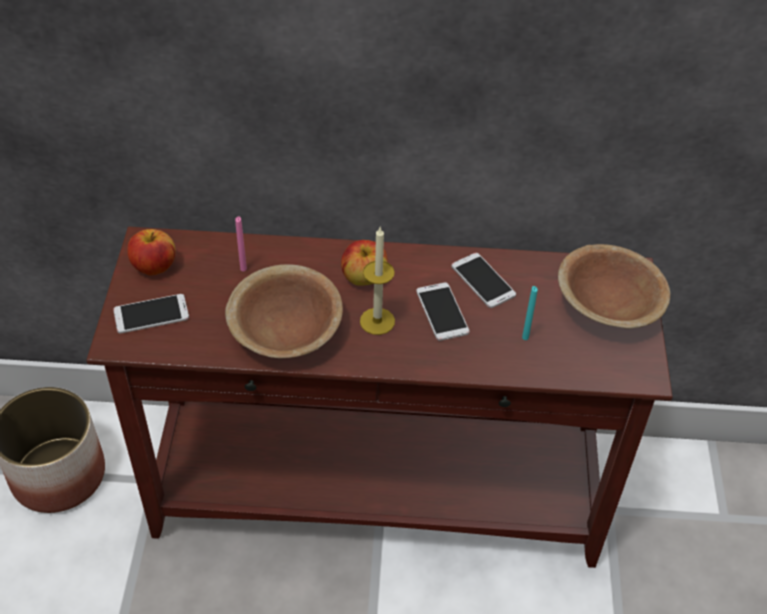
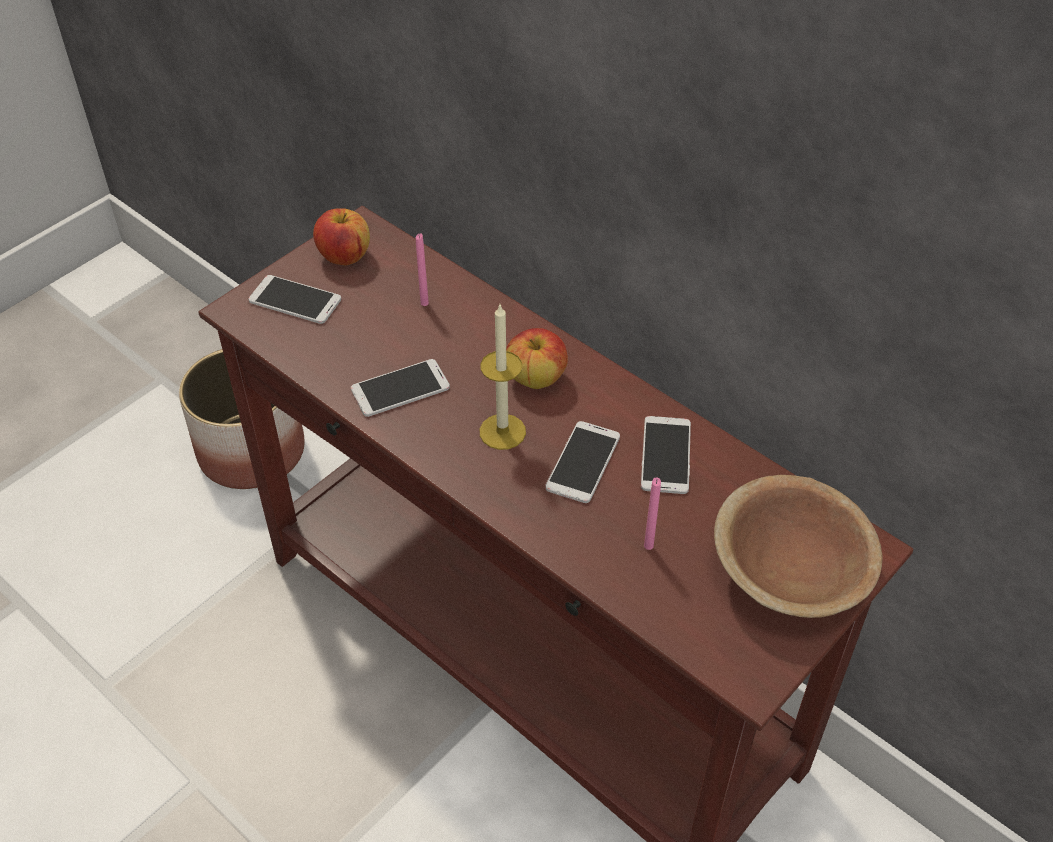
camera: 40 degrees right, 0 degrees up
(286, 331) = (400, 388): brown bowl -> phone
(525, 337) = (648, 546): turquoise candle -> pink candle

